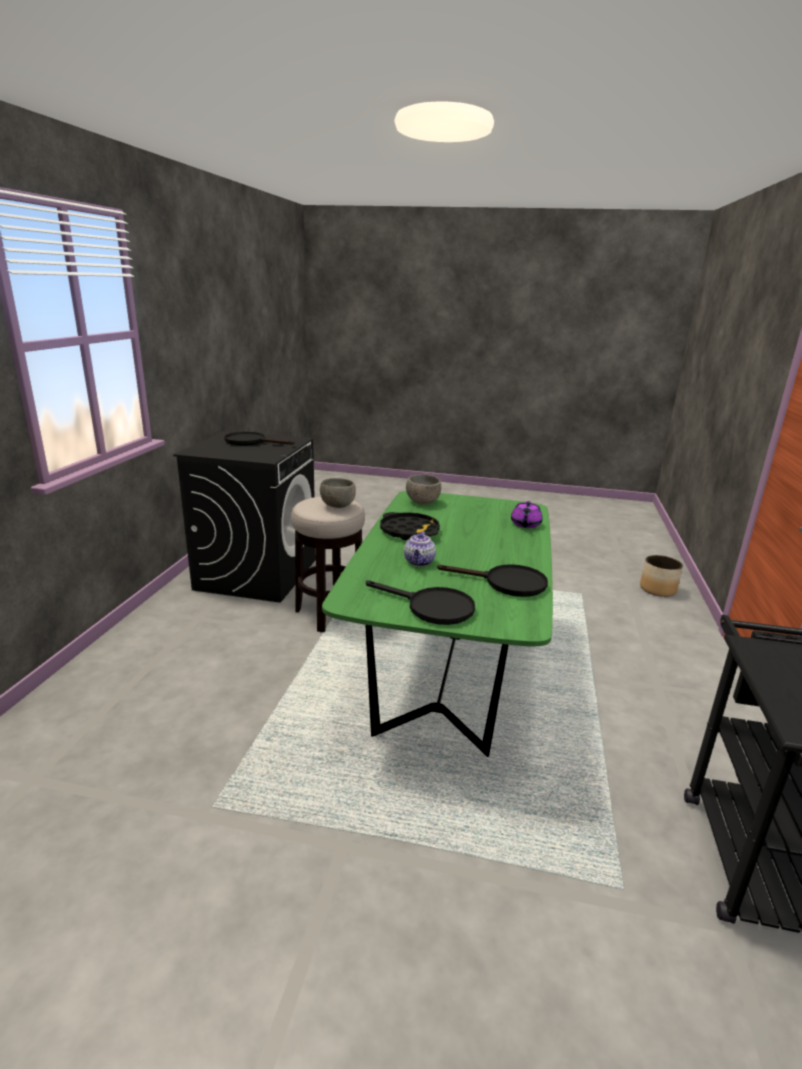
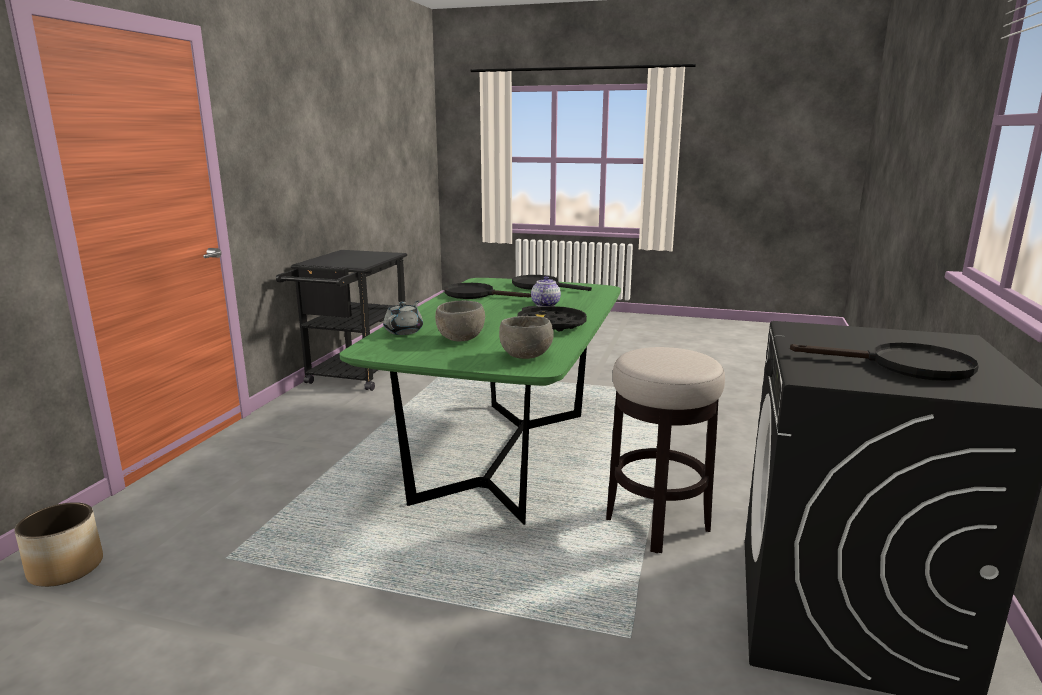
camera: 175 degrees left, 5 degrees down
(338, 506) = (651, 354): grey bowl -> grey bowl (460, 339)
(525, 524) = (404, 331): purple teapot -> grey teapot

